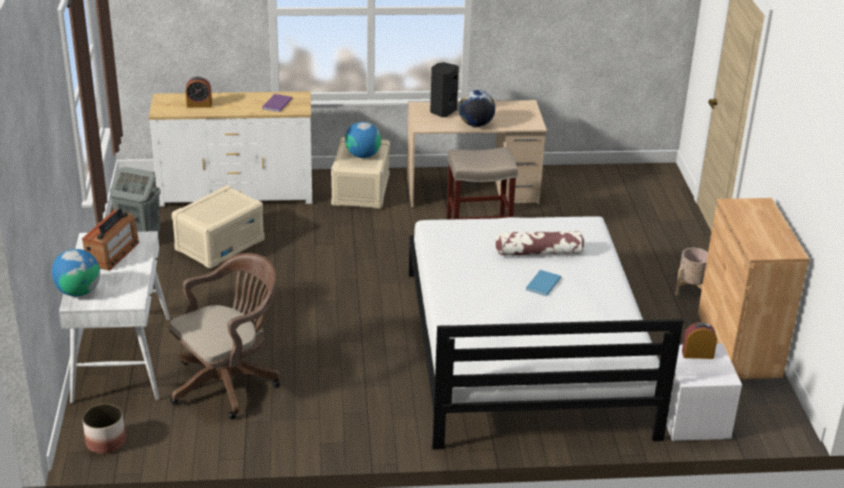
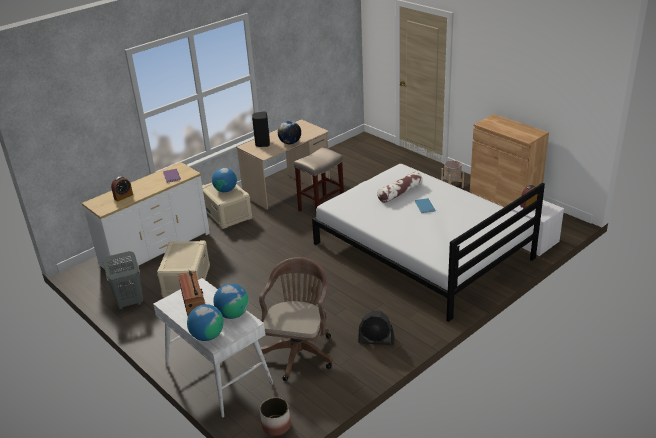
camera: 35 degrees left, 0 degrees up
(130, 283) = (233, 314): none -> globe
(322, 420) = (376, 340): none -> black fan

